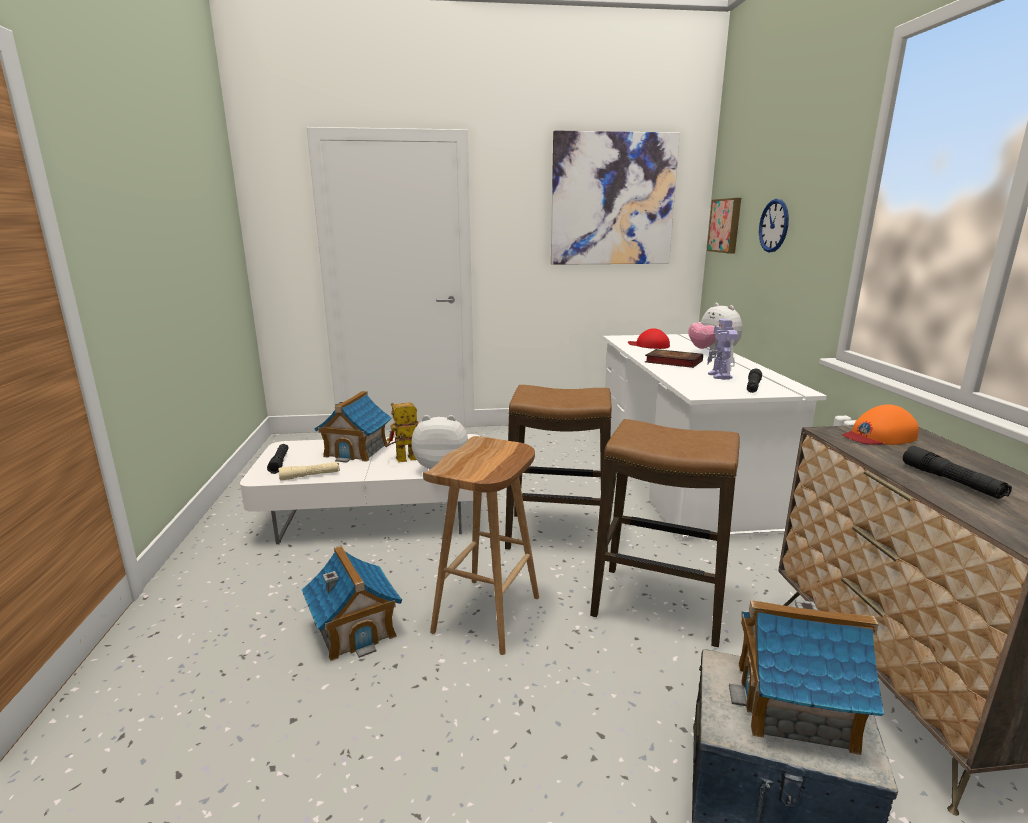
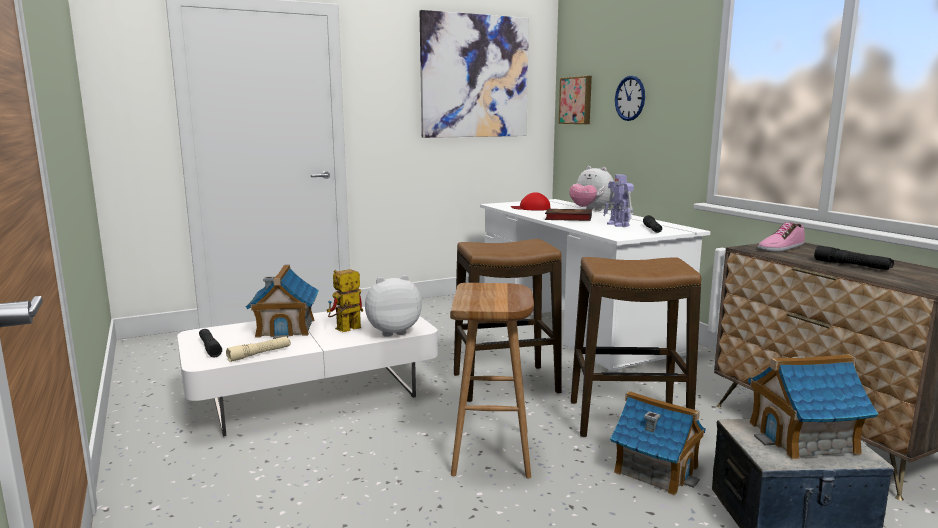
camera: 20 degrees left, 5 degrees down
(355, 629) = (375, 487): toy house -> toy house (656, 469)
(878, 436) = (780, 247): orange cap -> shoe

